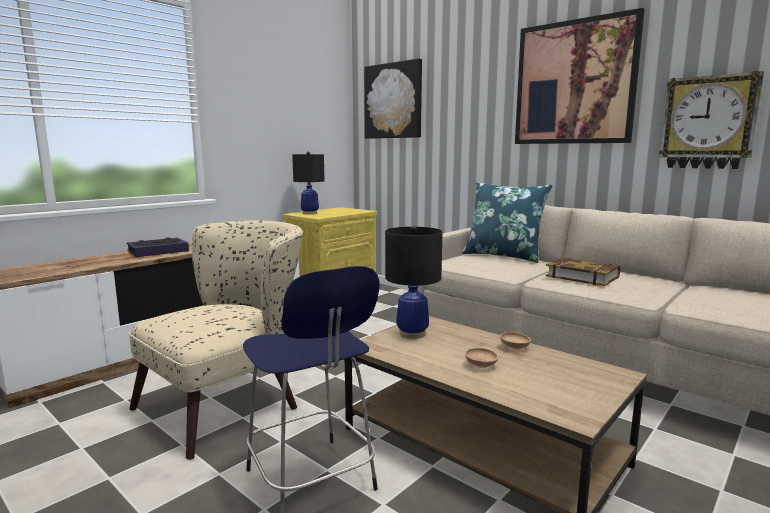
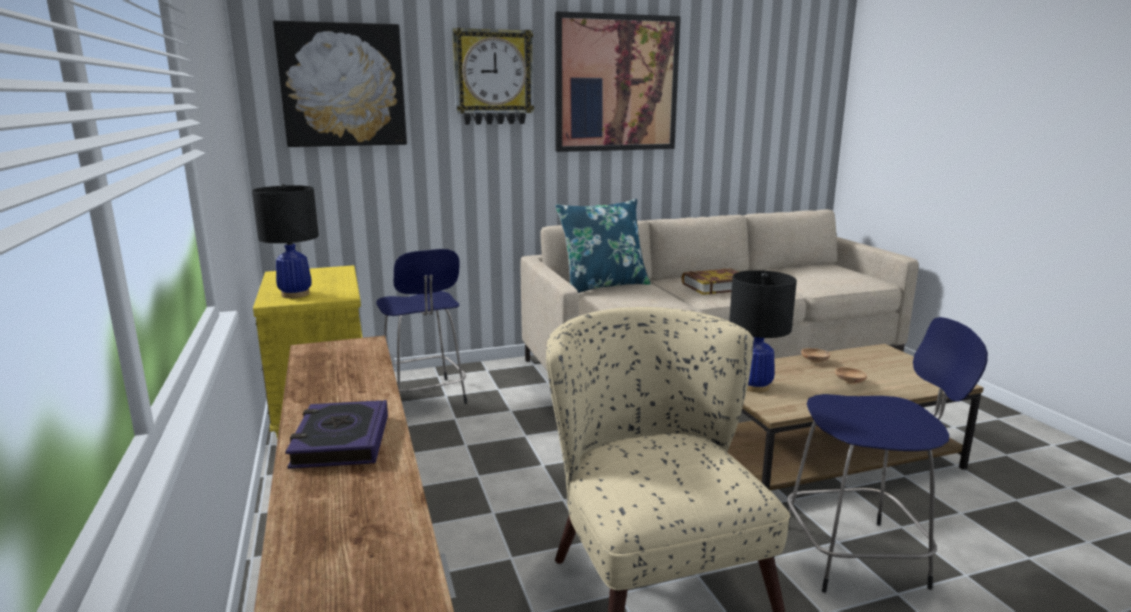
camera: 60 degrees left, 5 degrees up
(382, 303) = (424, 398): none -> blue stool
(708, 123) = (728, 130): wall clock -> wall clock (493, 77)

